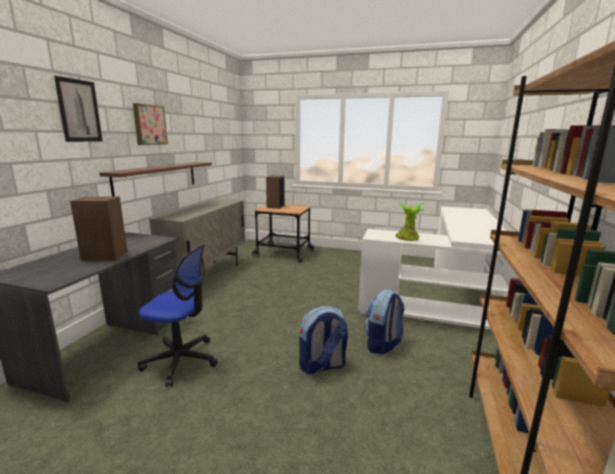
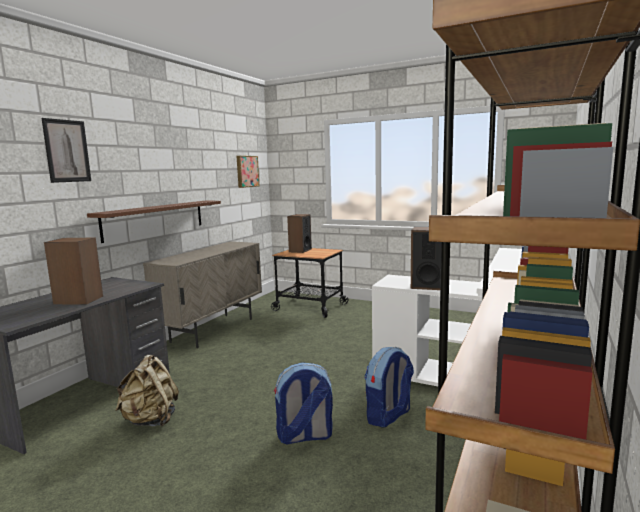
camera: 10 degrees right, 5 degrees down
(149, 125) = (146, 162): picture -> picture (246, 171)
(181, 360) = (150, 420): office chair -> beige backpack
(408, 238) = (428, 286): potted plant -> speaker

